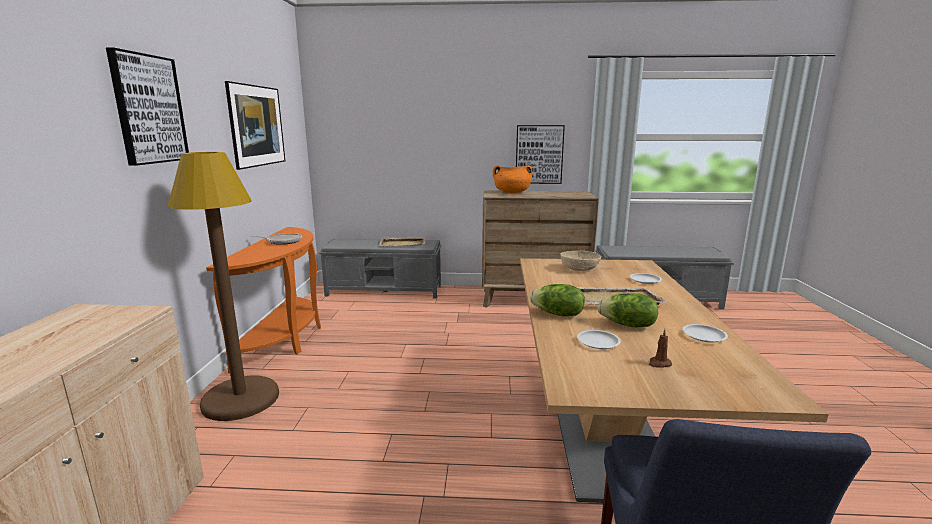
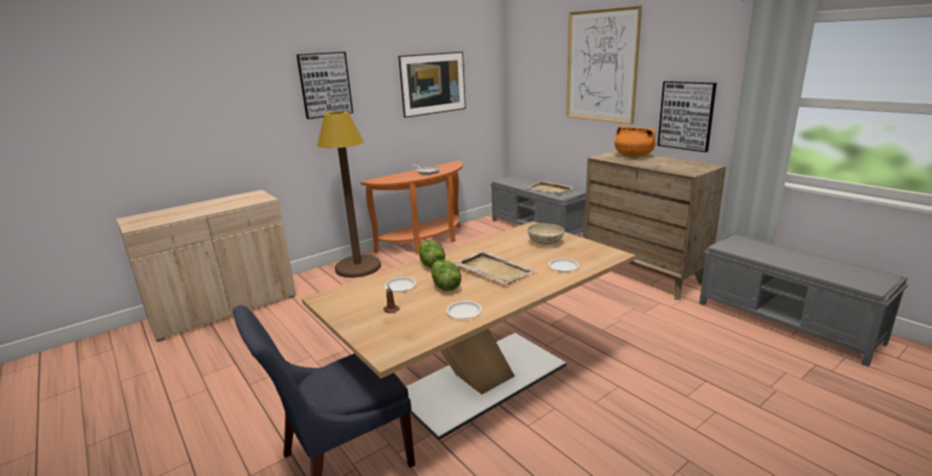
camera: 50 degrees right, 5 degrees up
(445, 112) = (601, 66): none -> picture

